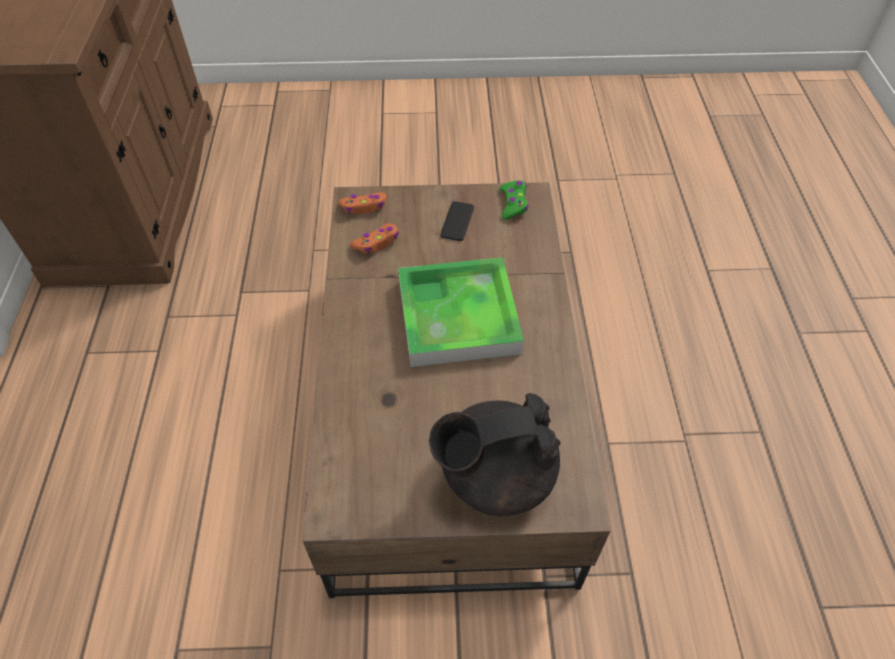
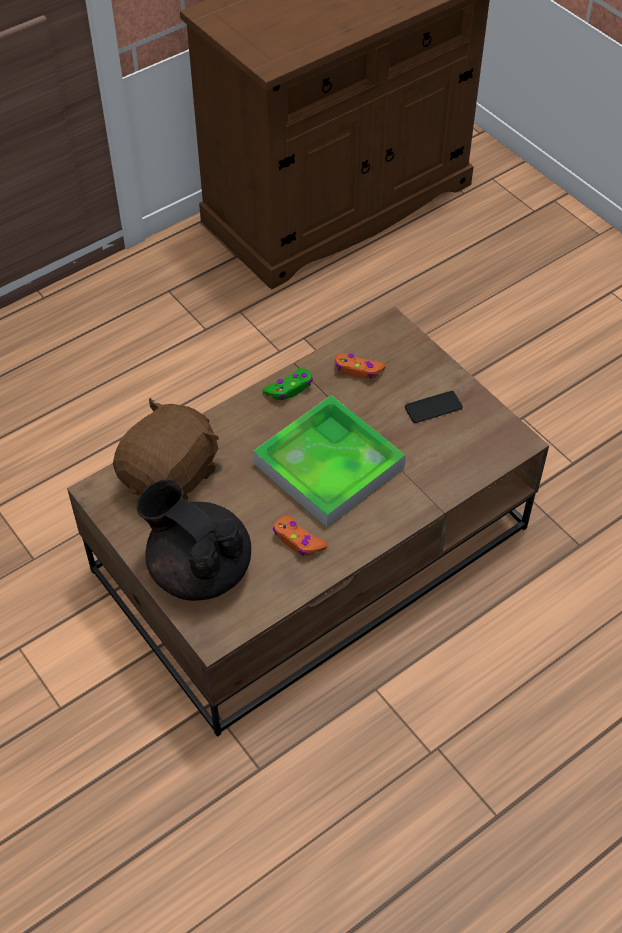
camera: 55 degrees right, 0 degrees up
(364, 207) = (390, 338): orange game controller -> orange game controller (298, 540)
(369, 438) = (171, 476): none -> brown plush toy
(513, 204) = (493, 434): green game controller -> green game controller (289, 388)

